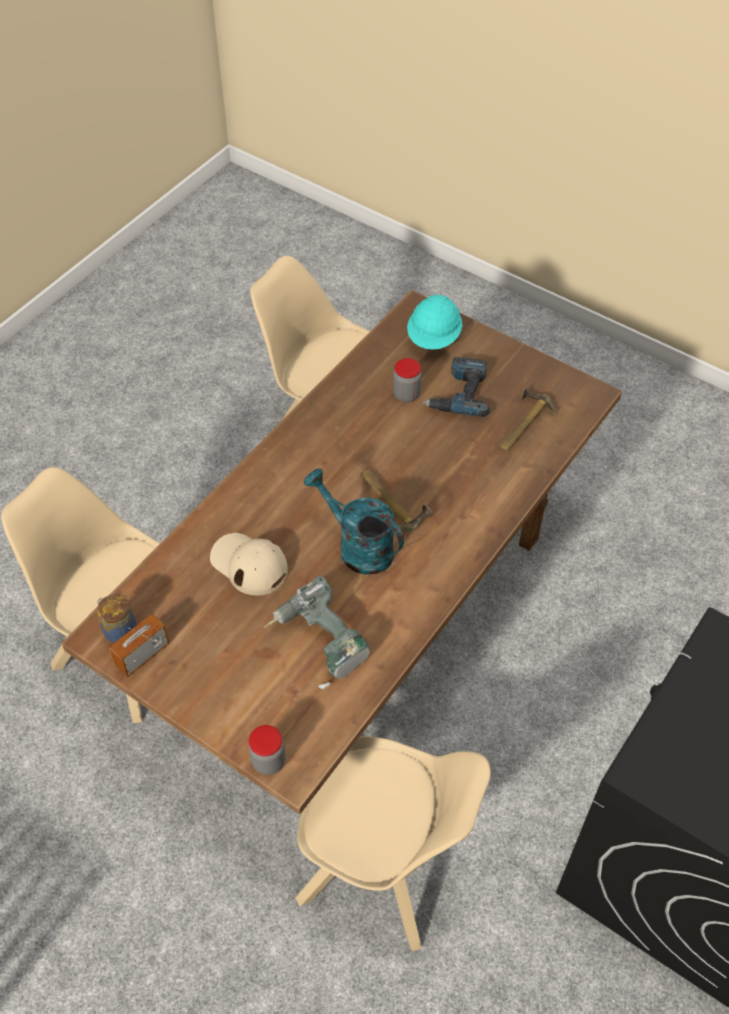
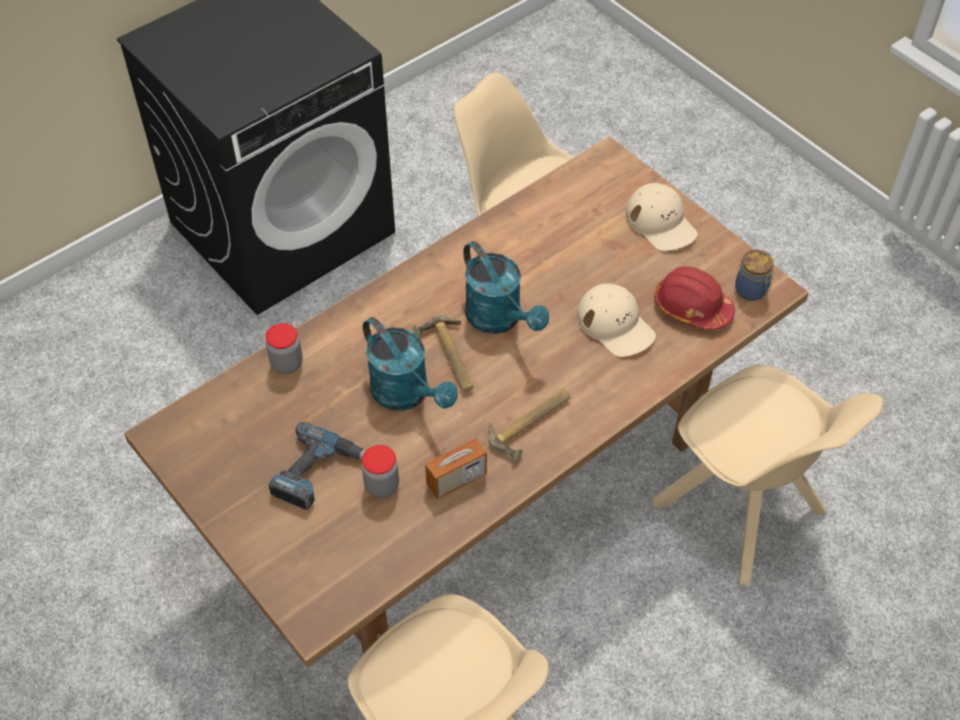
camera: 165 degrees left, 0 degrees up
(142, 655) = (730, 266): radio -> radio (456, 479)
(178, 599) = (692, 307): none -> red hard hat
(220, 692) = (661, 222): none -> beige cap
(268, 761) = (627, 167): jar -> jar (287, 363)
(319, 643) = (563, 242): power drill -> none
(415, 463) = (407, 394): none -> turquoise watering can
(434, 338) = (311, 563): turquoise hard hat -> none
(521, 423) = (264, 415): hammer -> hammer (532, 426)

